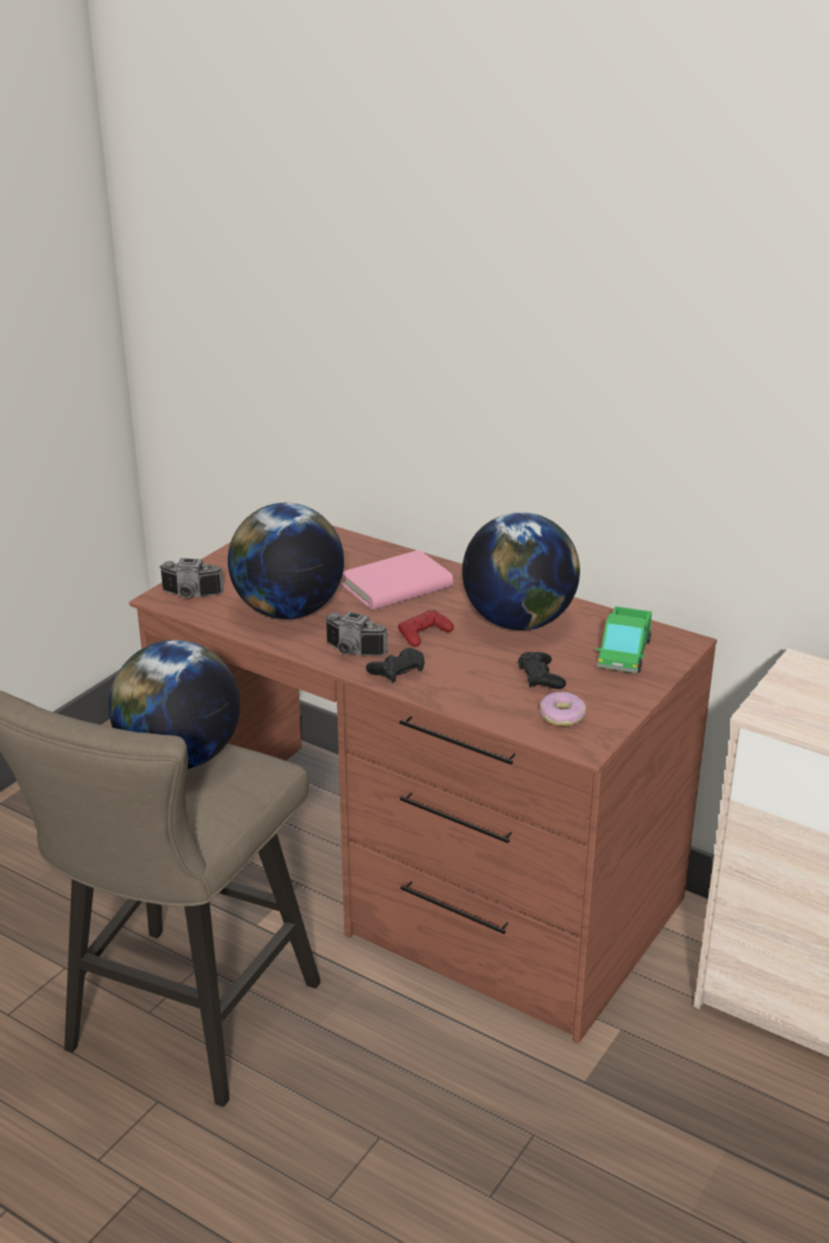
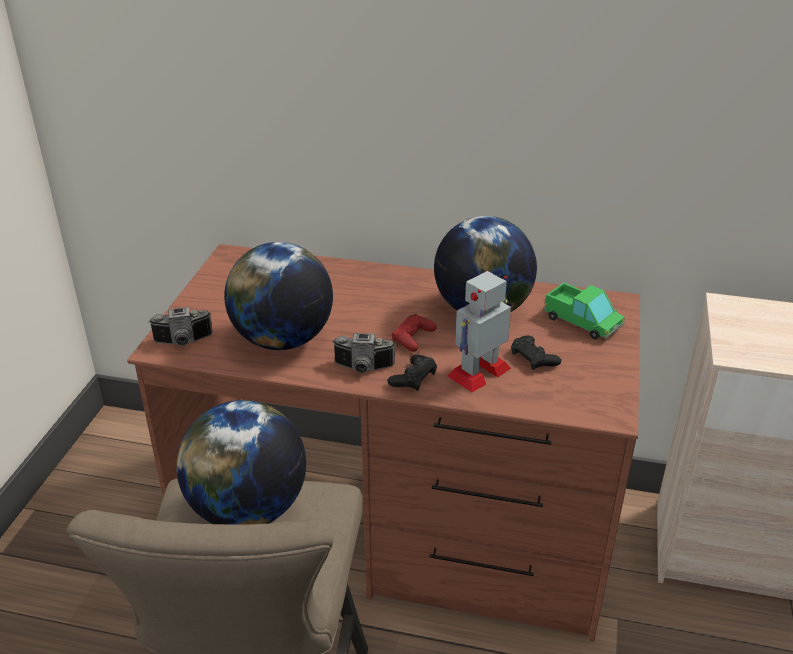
camera: 20 degrees left, 5 degrees up
(396, 586) = (361, 297): pink book -> none
(471, 678) = (479, 372): none -> toy robot
(562, 715) = (575, 390): donut -> none
(624, 653) = (582, 321): toy truck -> toy truck turned 45 degrees counterclockwise

